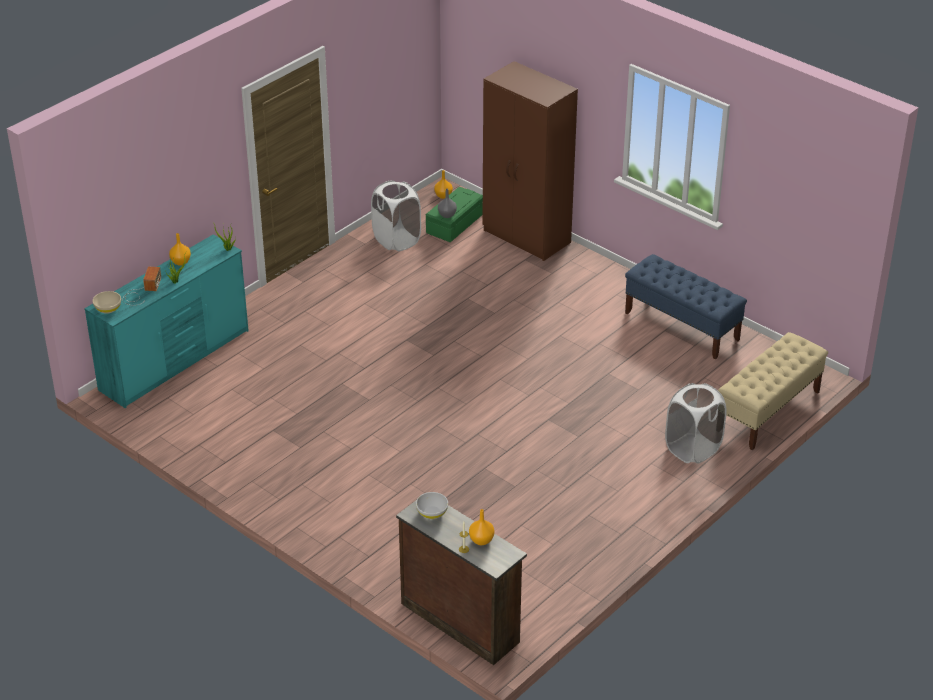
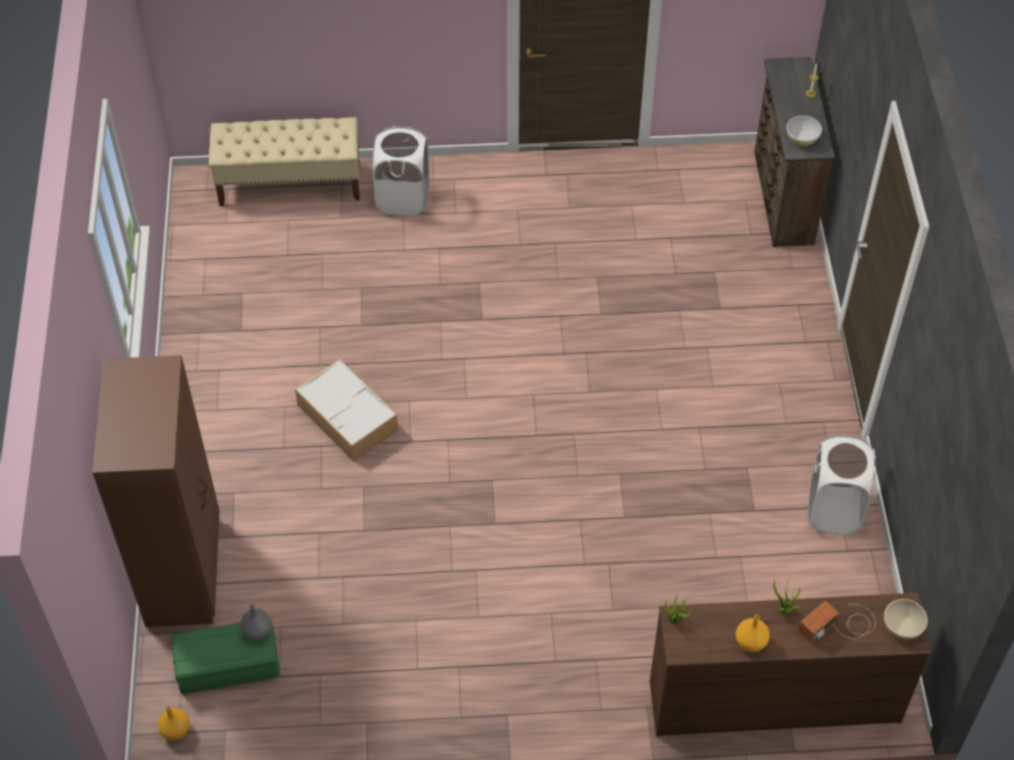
camera: 135 degrees left, 15 degrees up
(176, 360) = (773, 700): turquoise dresser -> brown dresser
(397, 240) = (324, 695): white laundry basket -> white laundry basket (833, 509)
(481, 541) = (788, 90): orange vase -> none
(546, 332) = (348, 418): none -> storage box
(682, 326) = (219, 321): blue bench -> none

